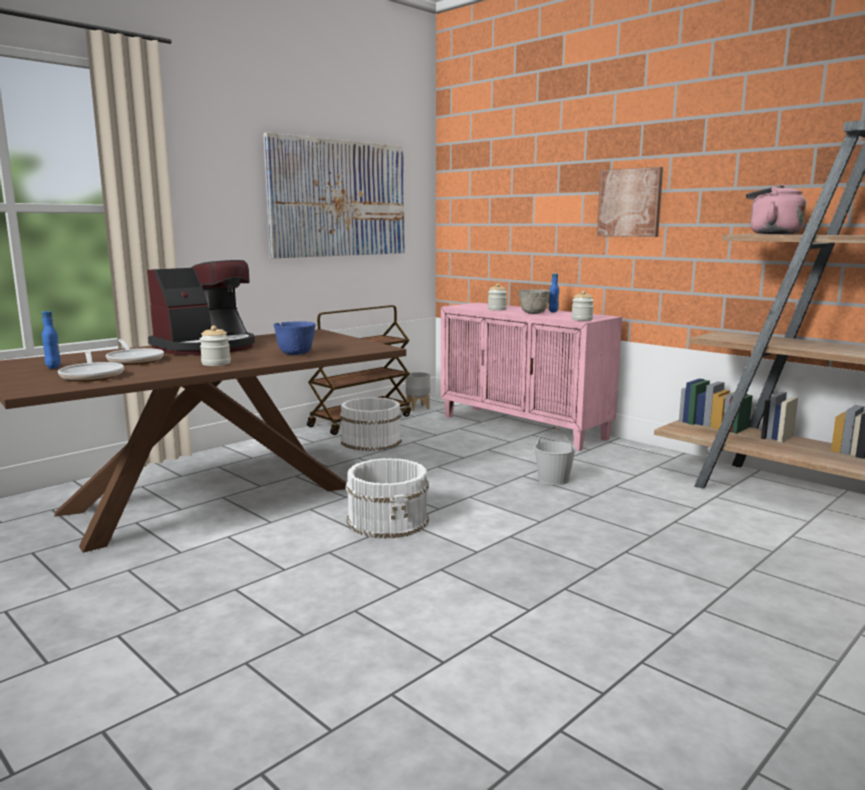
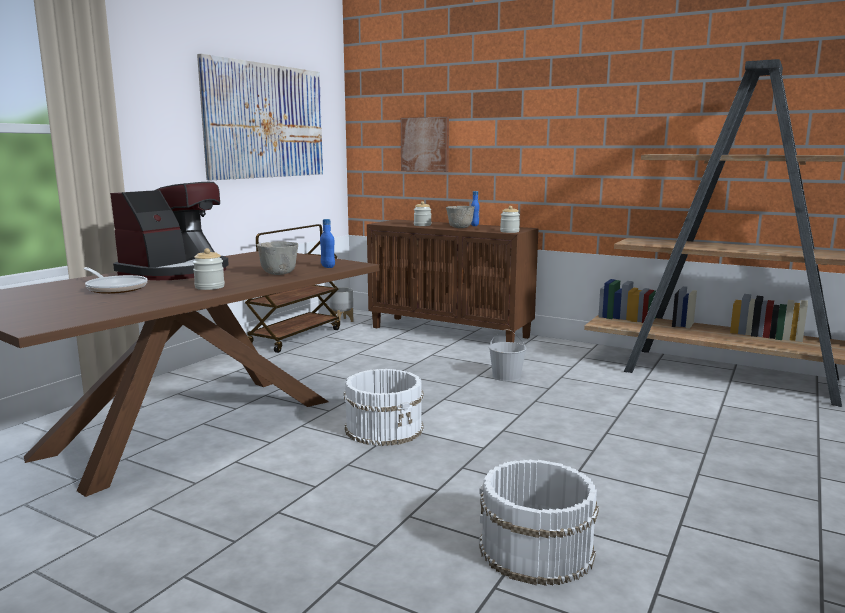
camera: 15 degrees left, 0 degrees up
(53, 367) = (29, 300): blue bottle -> blue bottle (328, 267)
(92, 375) = (89, 306): frying pan -> none
(295, 353) = (278, 273): blue bowl -> grey bowl
(370, 441) = (317, 356): white bucket -> white bucket (535, 550)
(524, 427) = (450, 332): pink cabinet -> brown cabinet
(630, 203) = (541, 127): picture -> picture (425, 144)
(771, 233) = (677, 153): pink kettle -> none

